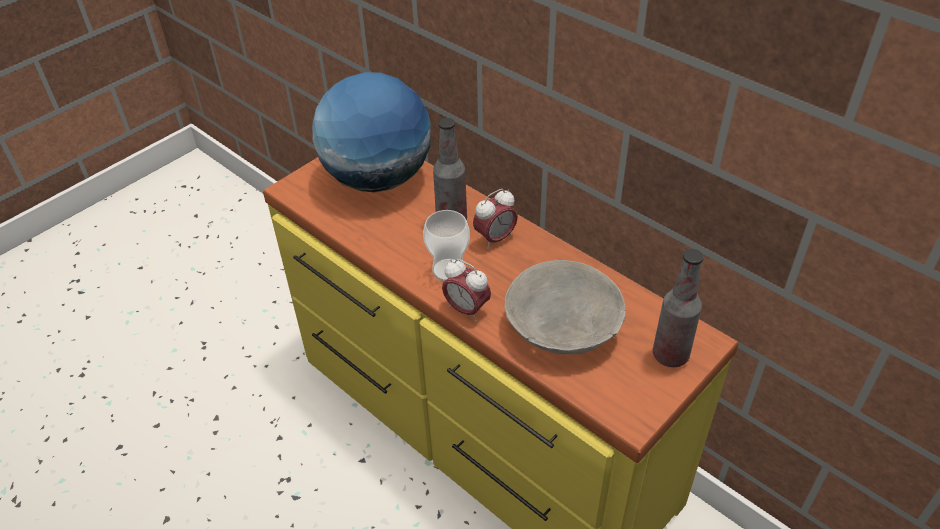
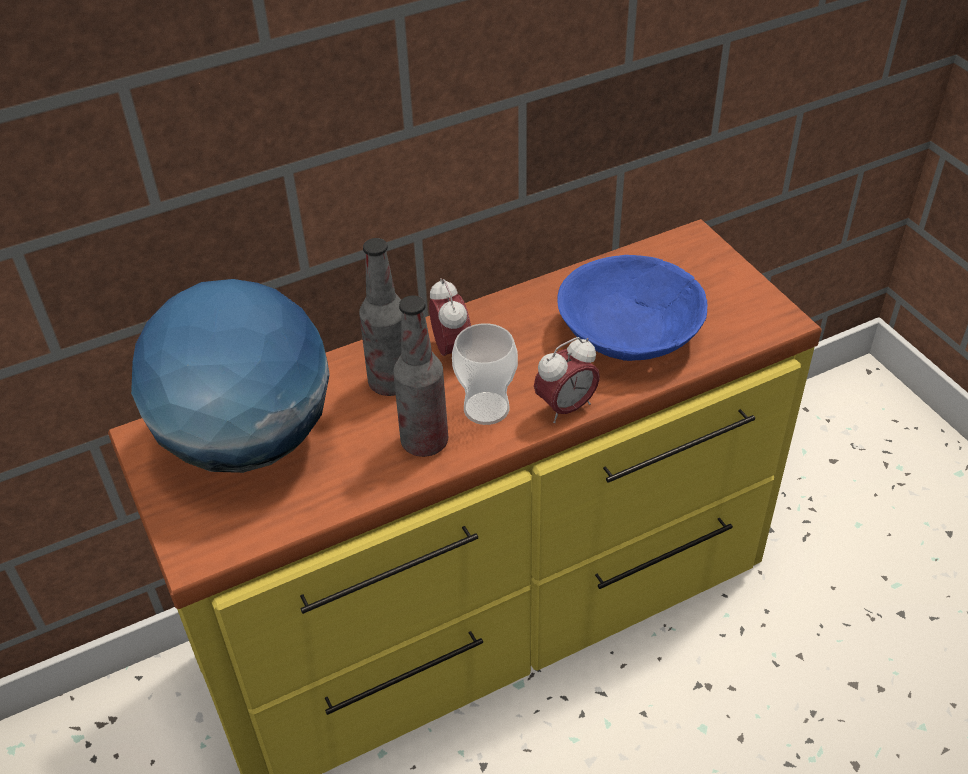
camera: 70 degrees left, 0 degrees up
(561, 325) = (628, 334): grey bowl -> blue bowl
(670, 355) = (703, 267): bottle -> bottle (424, 442)

